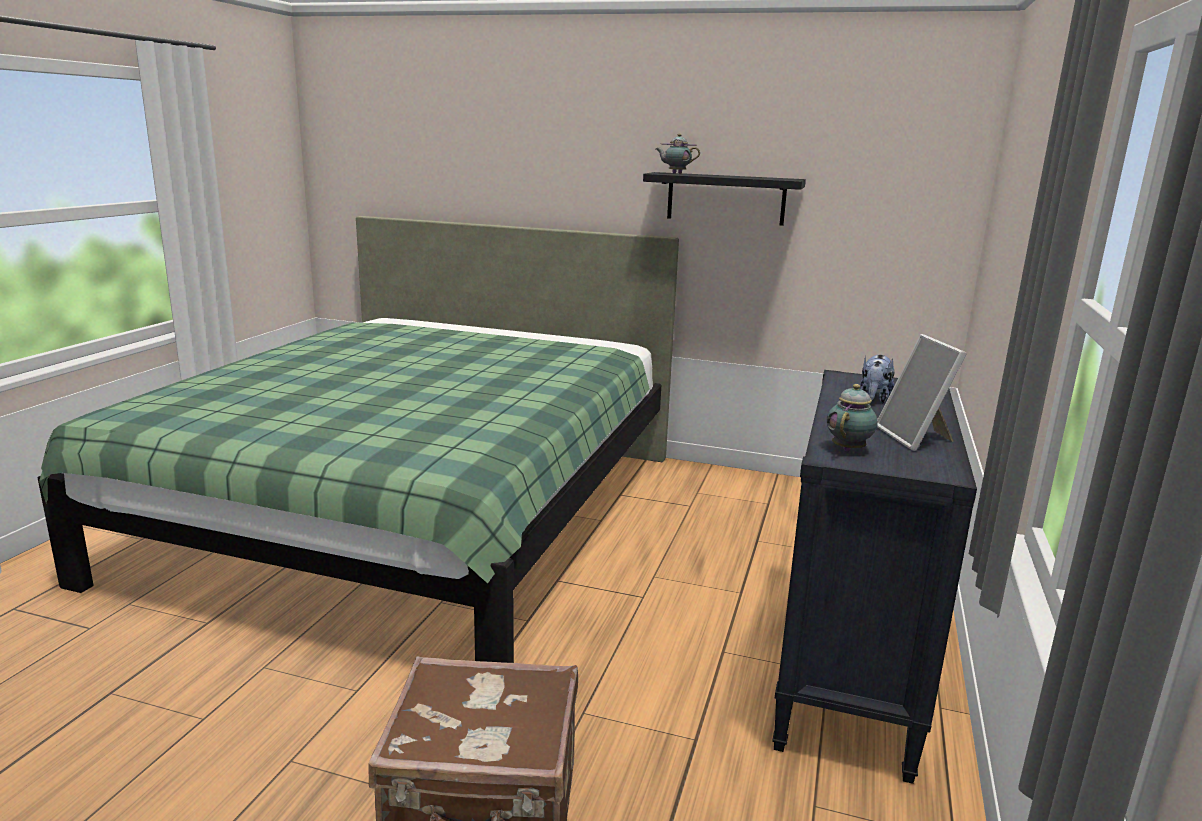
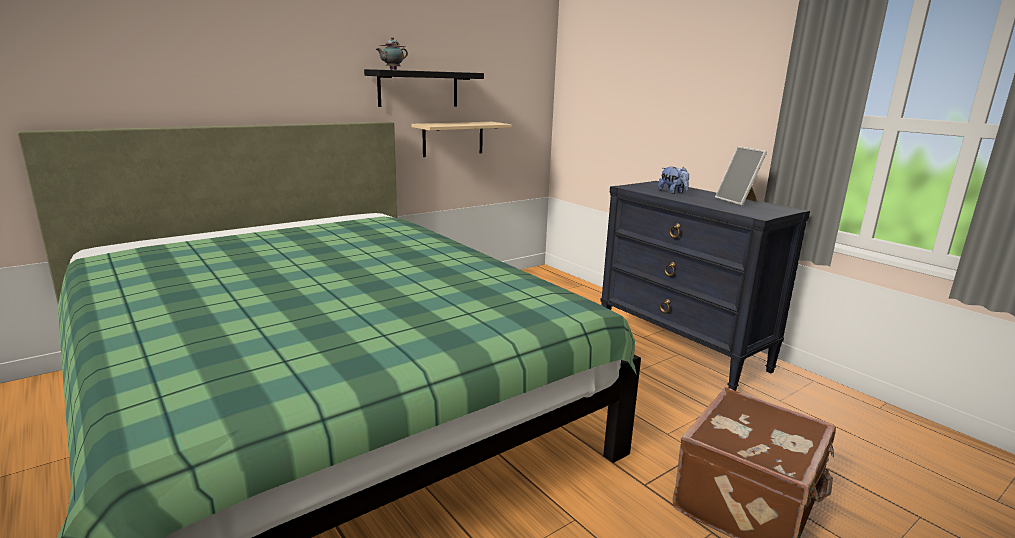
camera: 55 degrees left, 0 degrees up
(774, 270) = (453, 138): none -> beige shelf
(849, 449) = (748, 211): teapot -> none
(916, 438) = (738, 201): picture frame -> picture frame turned 45 degrees clockwise

